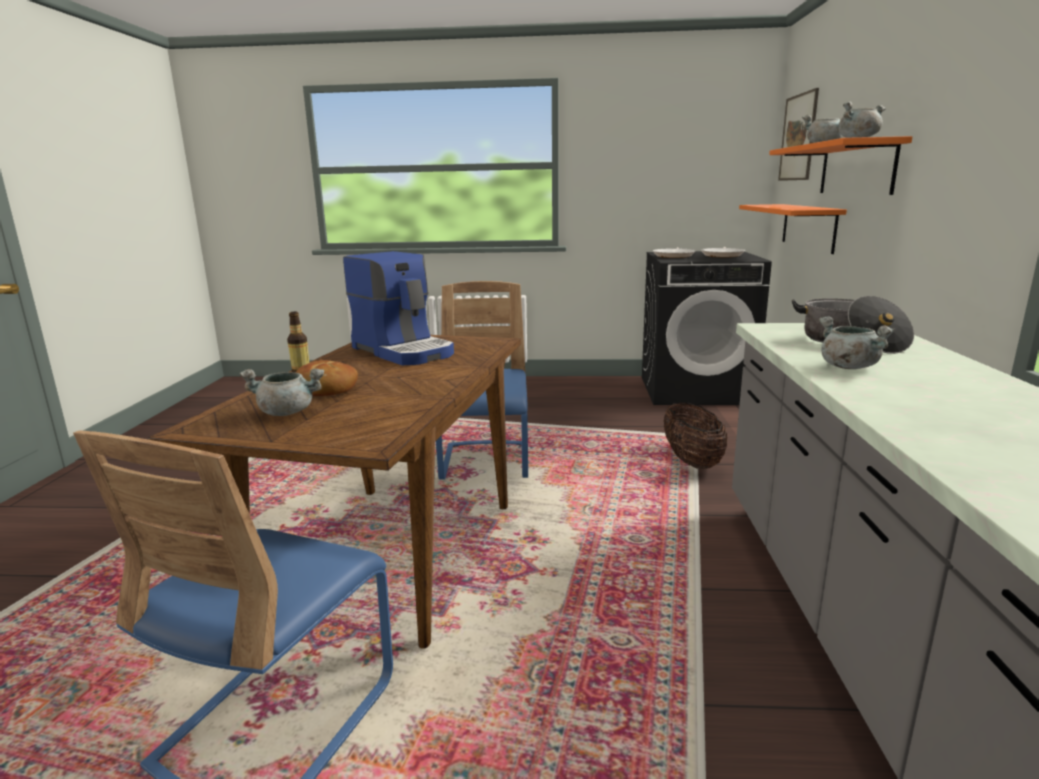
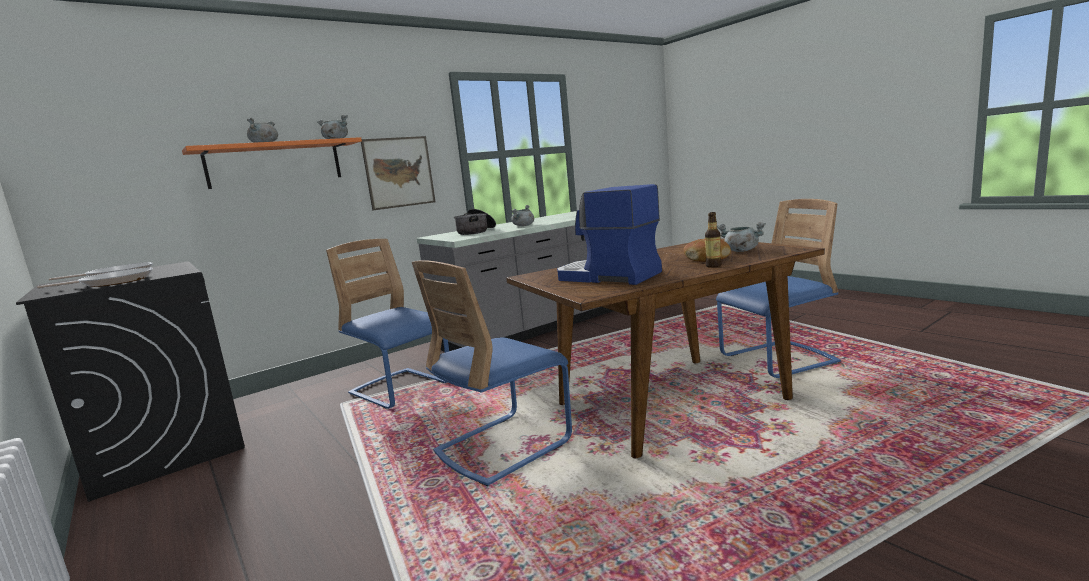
camera: 130 degrees left, 5 degrees down
(404, 351) = (607, 277): coffee machine -> coffee machine turned 60 degrees counterclockwise
(691, 461) = (401, 389): basket -> blue chair
(798, 137) = (96, 138): picture -> picture (399, 172)
(808, 227) = (190, 224): orange shelf -> none

